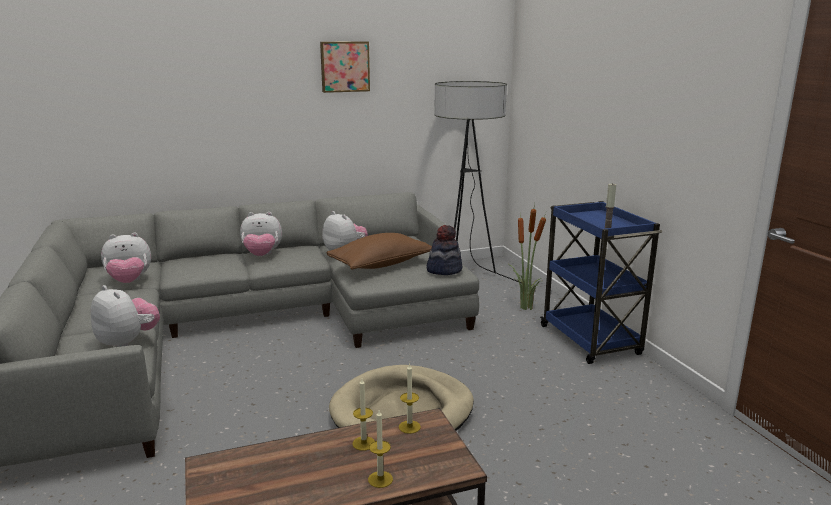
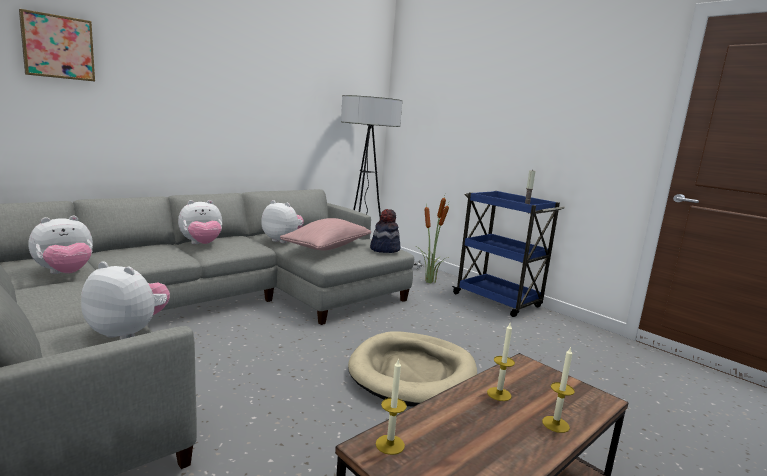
camera: 25 degrees left, 5 degrees down
(344, 66) = (266, 71): picture -> picture (58, 47)
(380, 264) = (327, 247): brown pillow -> pink pillow
(409, 427) = (517, 372): candle -> candle (390, 444)

